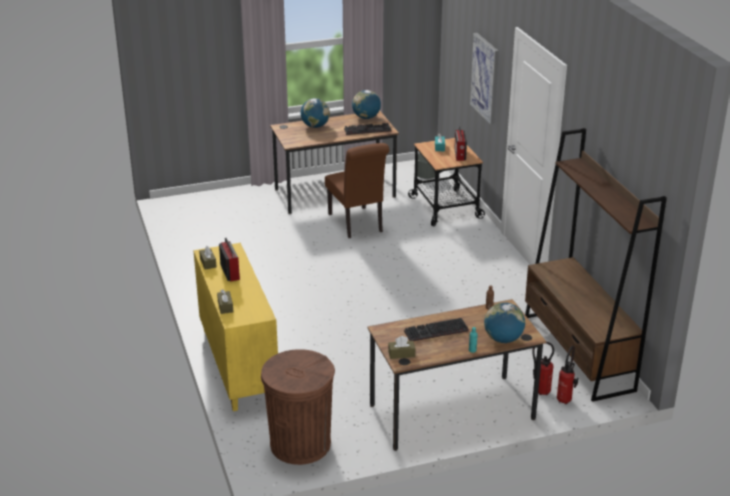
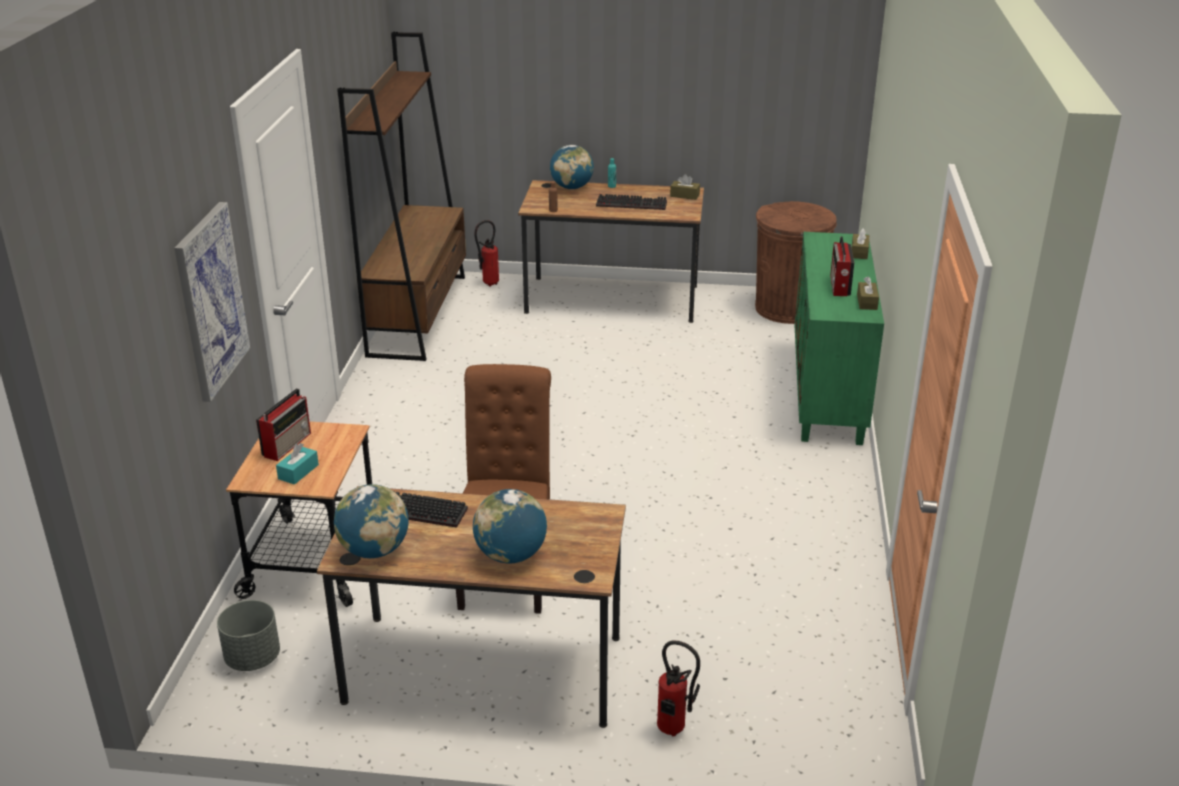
camera: 155 degrees left, 0 degrees up
(237, 364) = (828, 393): yellow cabinet -> green cabinet
(540, 391) = (504, 294): fire extinguisher -> fire extinguisher (674, 731)

